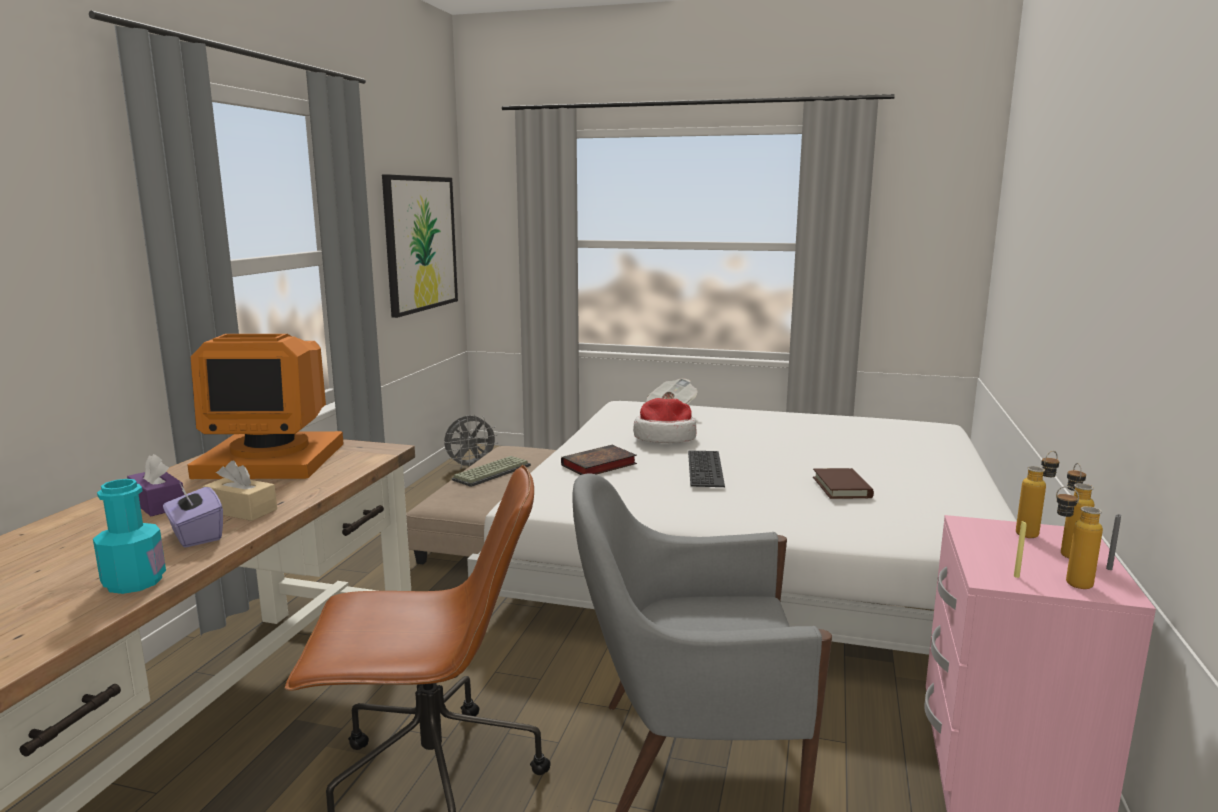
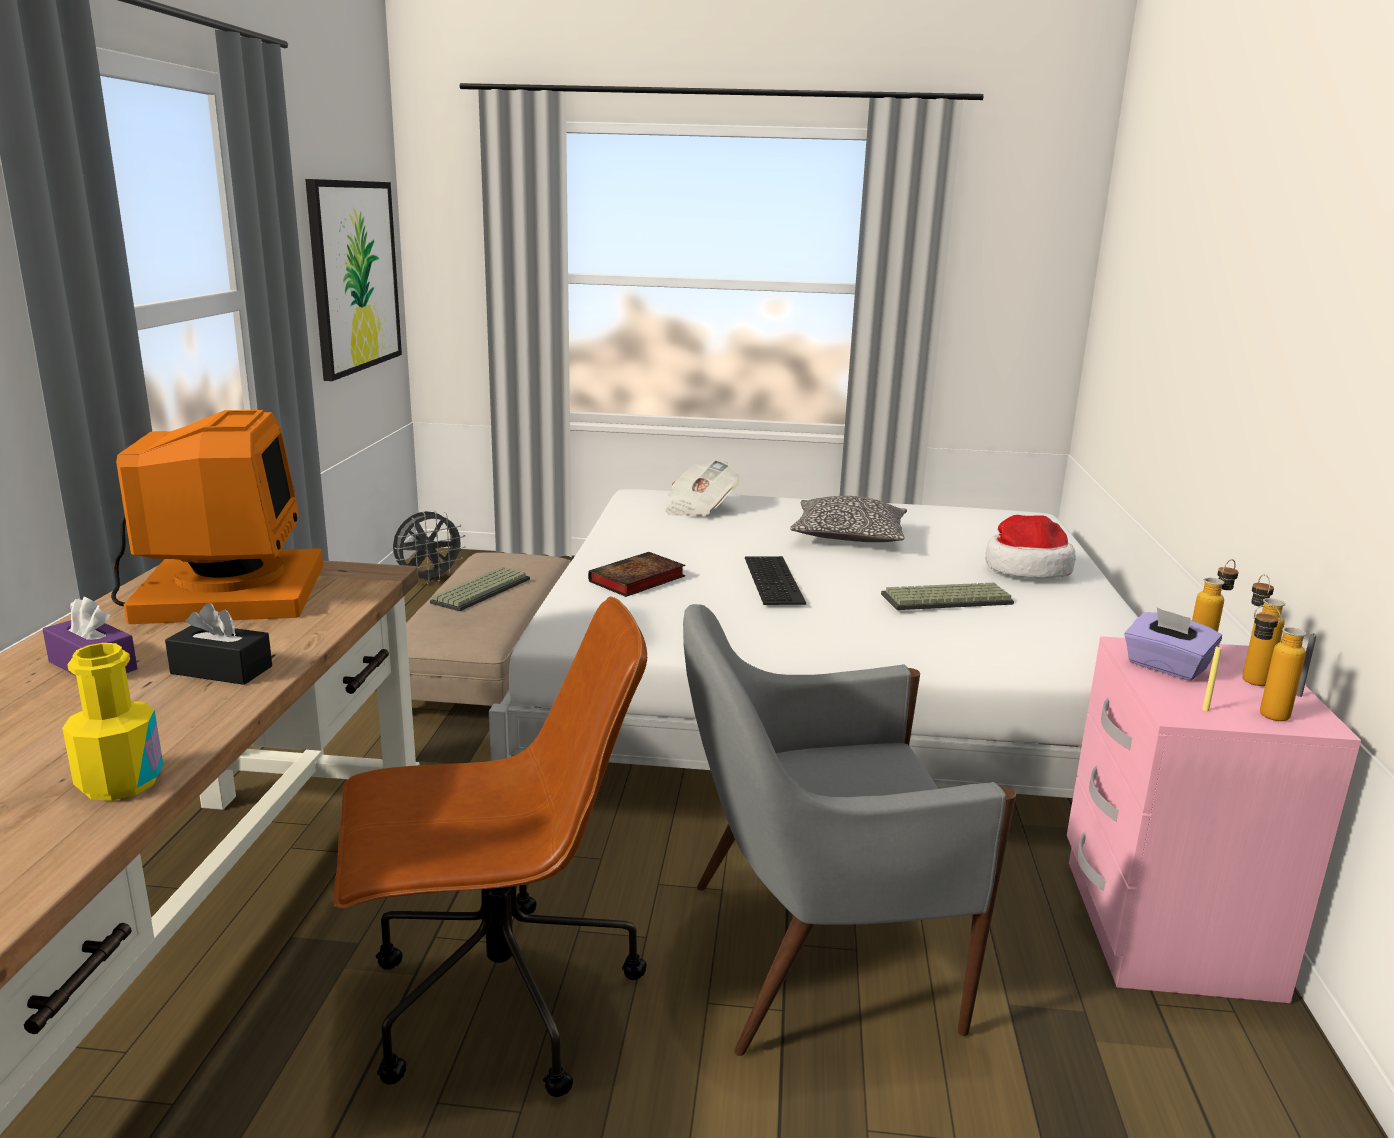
camera: 10 degrees left, 5 degrees up
(134, 582) = (120, 782): turquoise bottle -> yellow bottle
(195, 535) = (174, 710): purple tissue box -> purple tissue box (1166, 667)
(241, 510) = (221, 670): beige tissue box -> black tissue box
(273, 459) = (227, 592): monitor -> monitor turned 90 degrees counterclockwise
(664, 437) = (708, 539): hat -> hat (1026, 568)
(778, 438) = (848, 537): none -> pillow
(842, 487) = (946, 600): brown book -> keyboard

